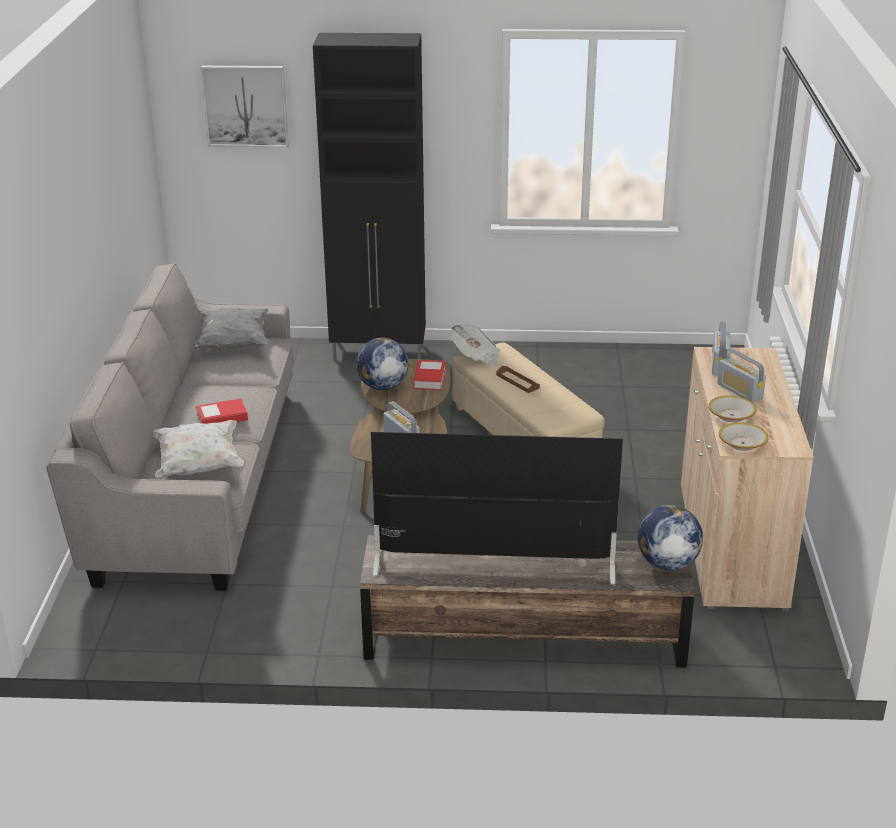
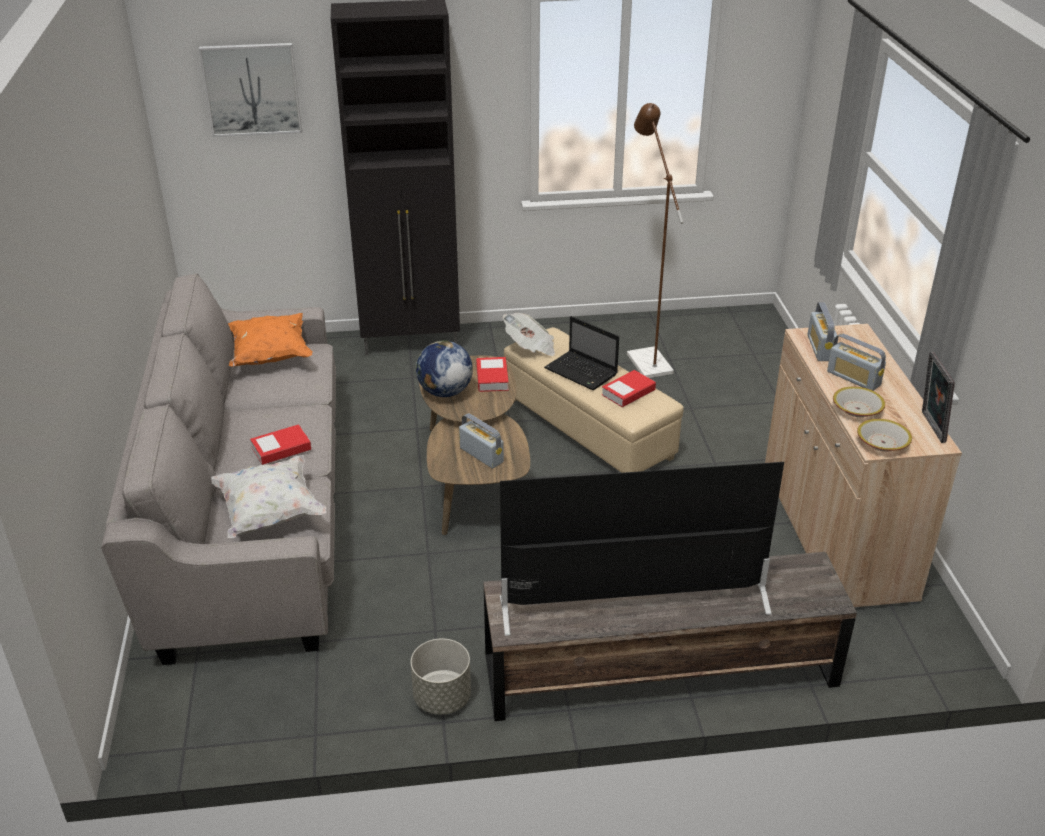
camera: 10 degrees left, 5 degrees up
(234, 343) = (270, 355): grey pillow -> orange pillow
(322, 637) = (441, 698): none -> grey planter
(517, 381) = (582, 372): brown tray -> laptop
(555, 402) = (628, 392): none -> book
(599, 383) = (645, 358): none -> brown floor lamp
(667, 563) = (816, 581): globe -> none
(793, 435) = (930, 427): none -> picture frame

